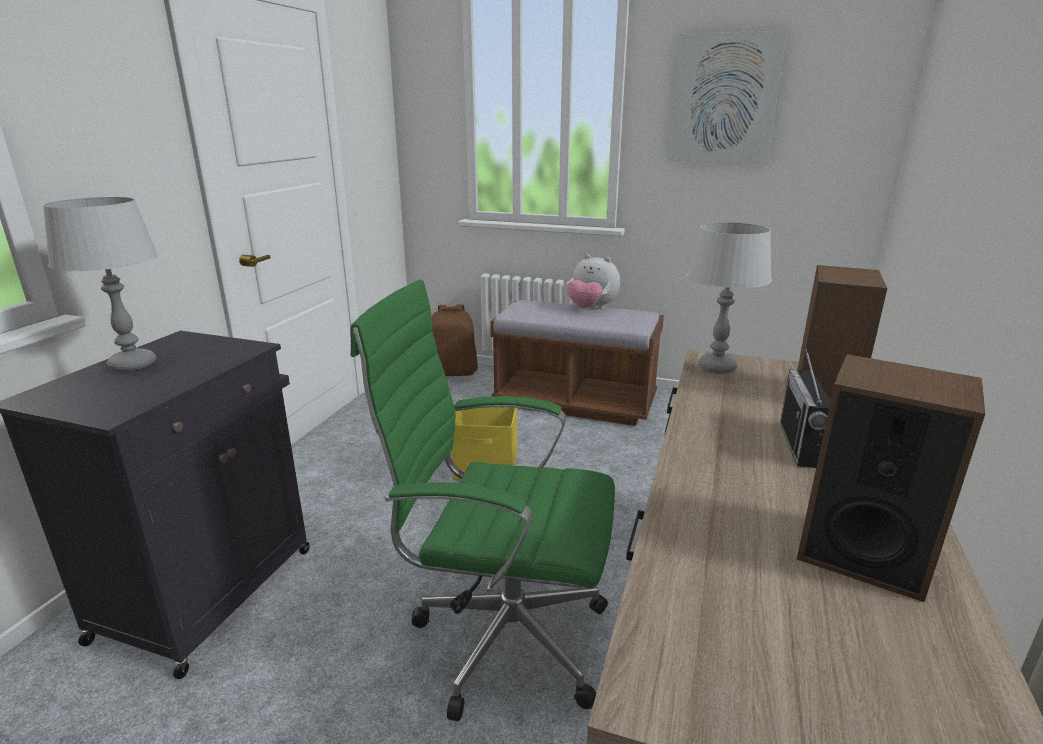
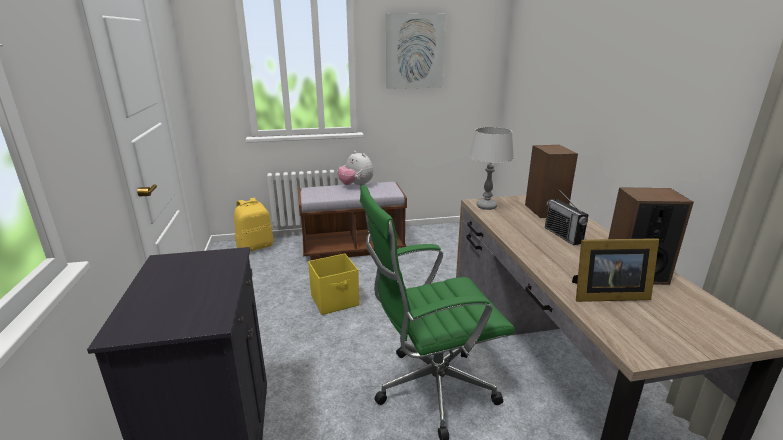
camera: 30 degrees left, 0 degrees up
(132, 365) = (160, 288): grey table lamp -> none
(453, 372) = (255, 246): brown backpack -> yellow backpack
(591, 309) = (356, 186): plush toy -> plush toy turned 45 degrees clockwise
(737, 570) = (605, 295): none -> picture frame

